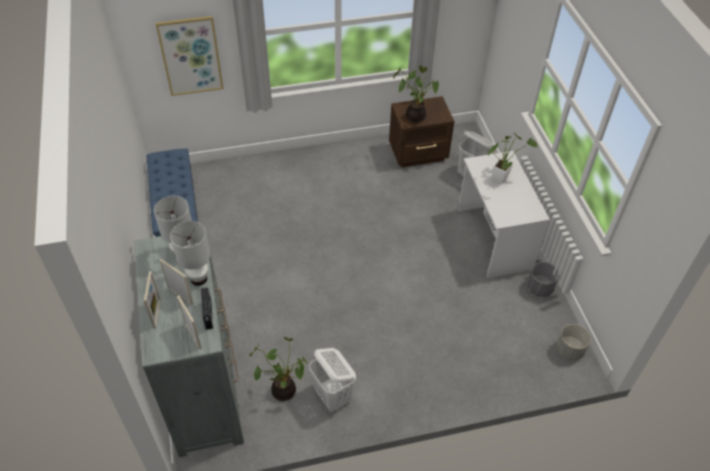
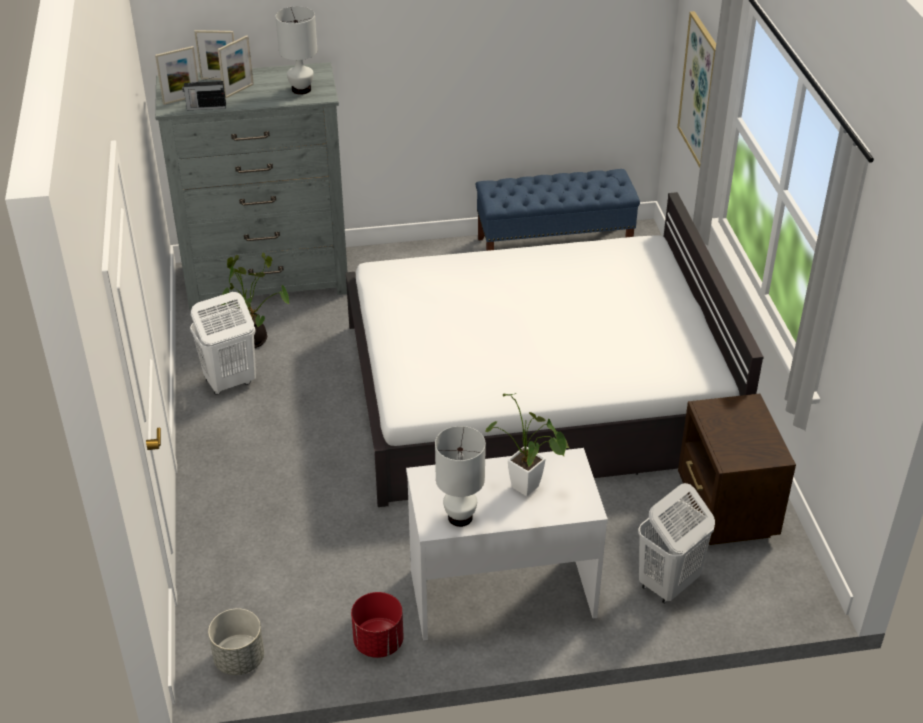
camera: 95 degrees right, 10 degrees down
(198, 279) = (259, 100): white table lamp -> white table lamp (459, 517)
(332, 227) = (536, 392): none -> white bed
(415, 115) = (728, 421): potted plant -> none
(540, 288) = (378, 642): grey planter -> red planter

